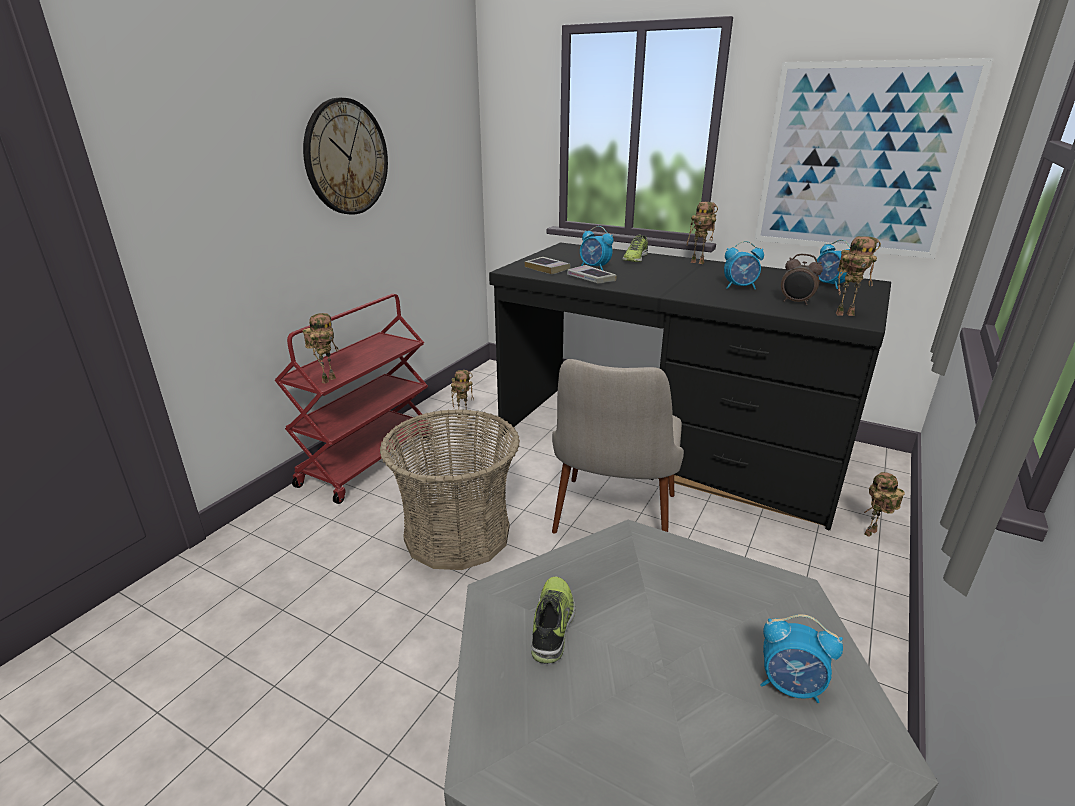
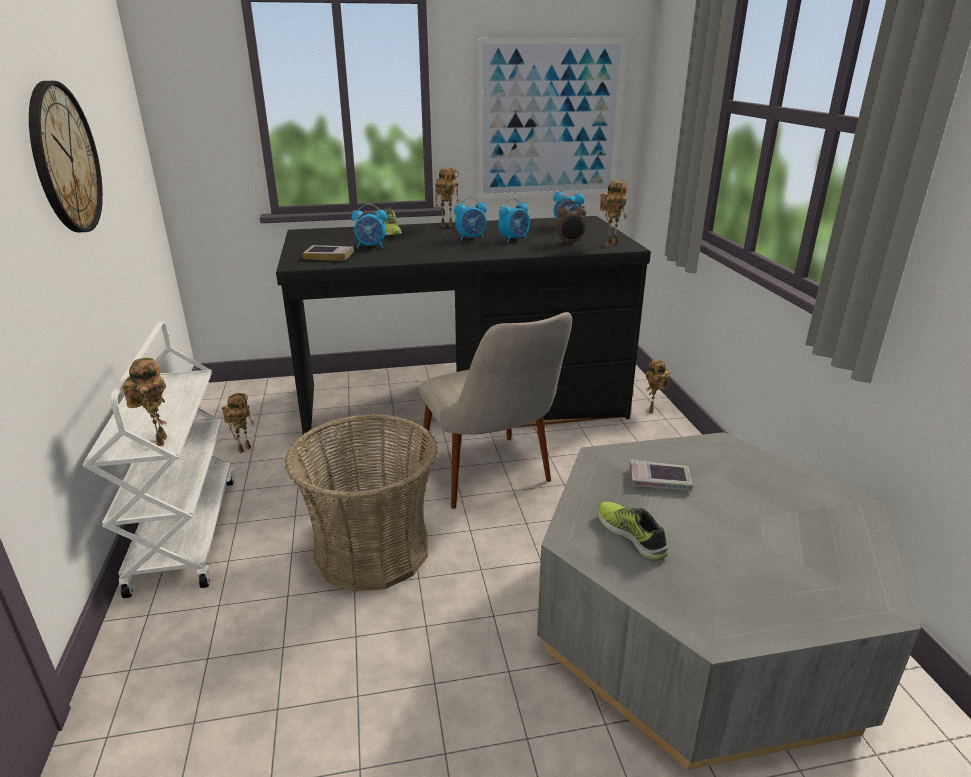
camera: 40 degrees left, 0 degrees up
(368, 460) = (184, 531): red cart -> white cart
(591, 279) = (388, 257): book -> book (659, 480)
(790, 686) = (783, 493): alarm clock -> alarm clock (471, 238)

